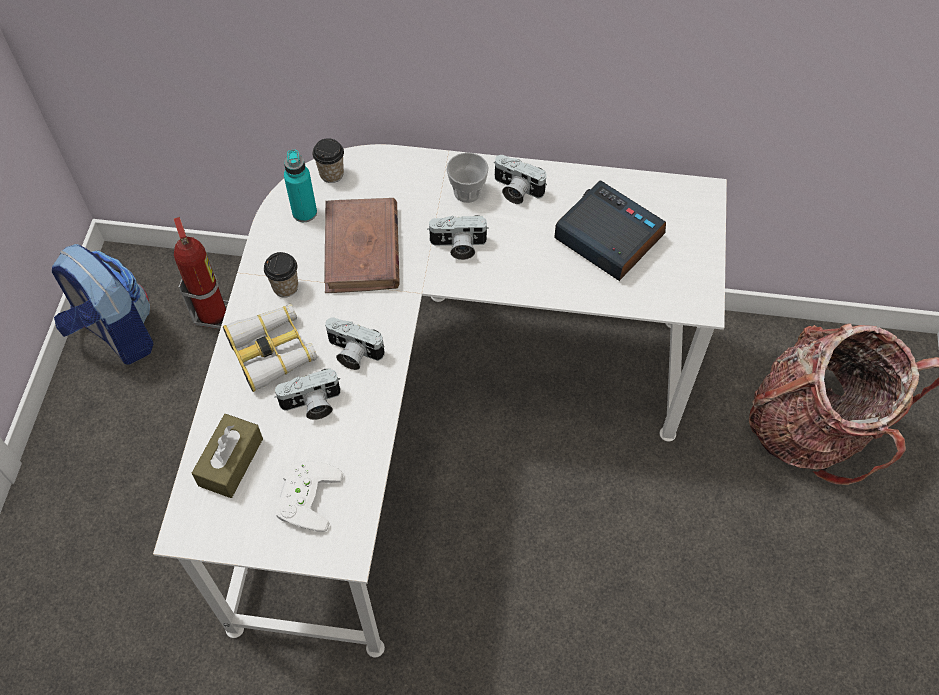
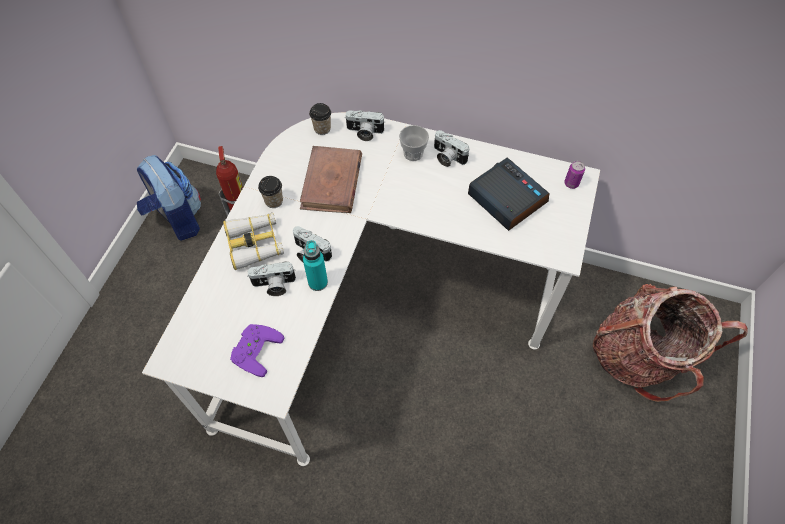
camera: 10 degrees right, 0 degrees up
(231, 462) = (209, 316): brown tissue box -> none
(304, 212) = (298, 152): turquoise bottle -> turquoise bottle (318, 282)
(304, 496) = (254, 349): white game controller -> purple game controller
(458, 246) = (399, 190): camera -> camera (364, 132)
(691, 204) = (571, 183): none -> can

